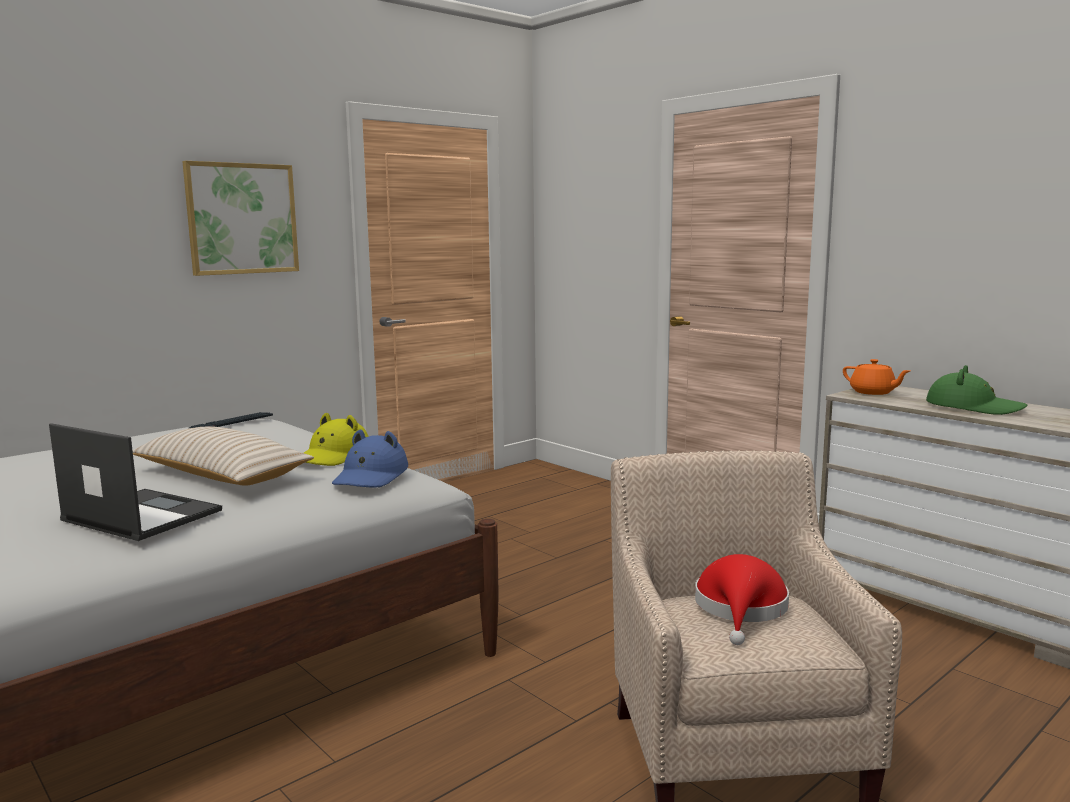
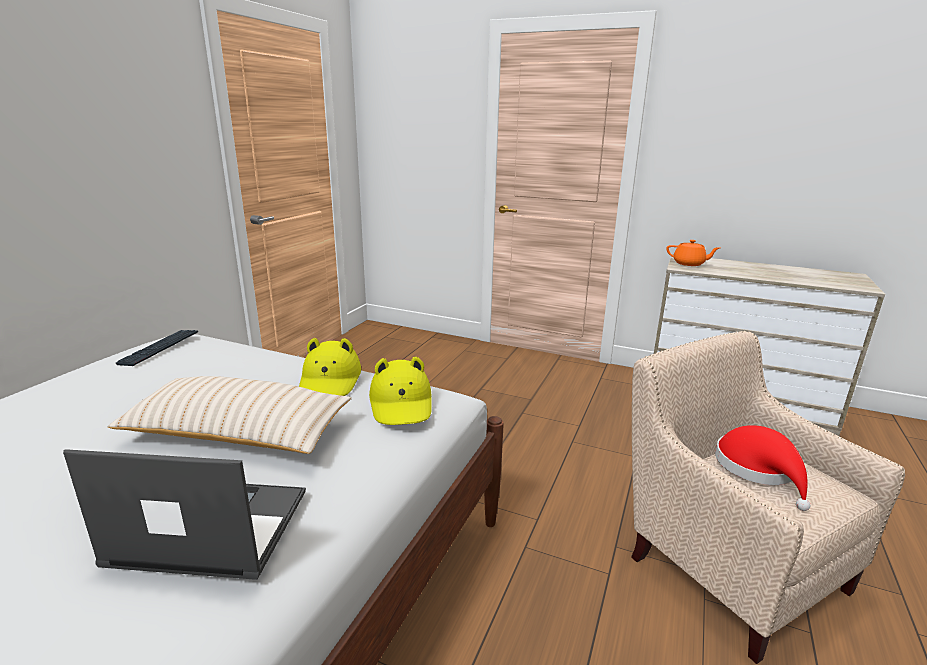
camera: 25 degrees left, 10 degrees up
(242, 218) = (108, 117): picture -> none
(371, 476) = (401, 403): blue hat -> yellow hat
(973, 407) = (767, 272): green hat -> none

